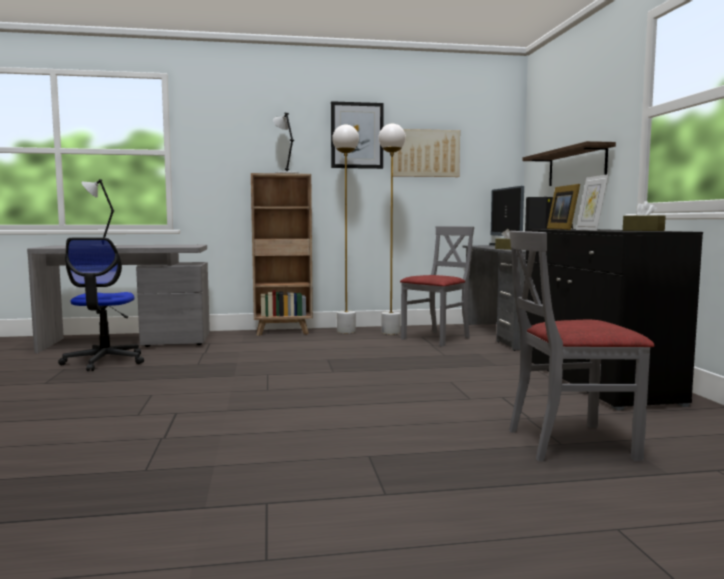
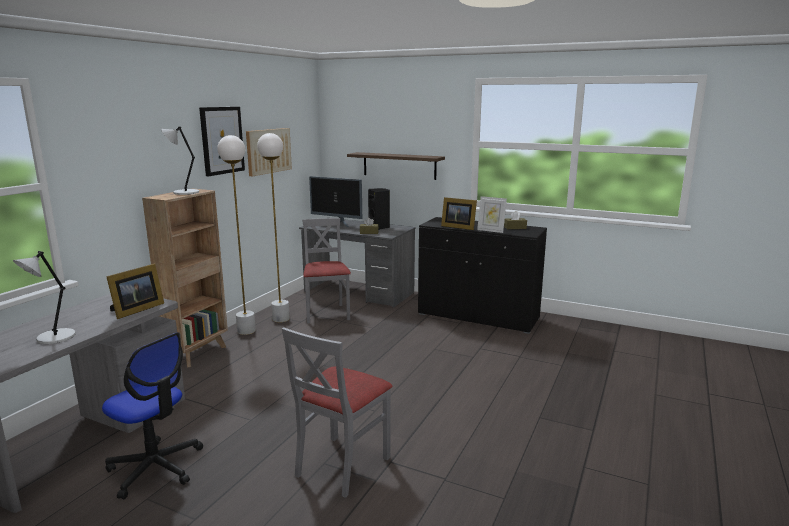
camera: 55 degrees left, 10 degrees up
(169, 246) = (136, 310): none -> picture frame
(570, 443) = (562, 362): grey chair -> grey chair (341, 465)

